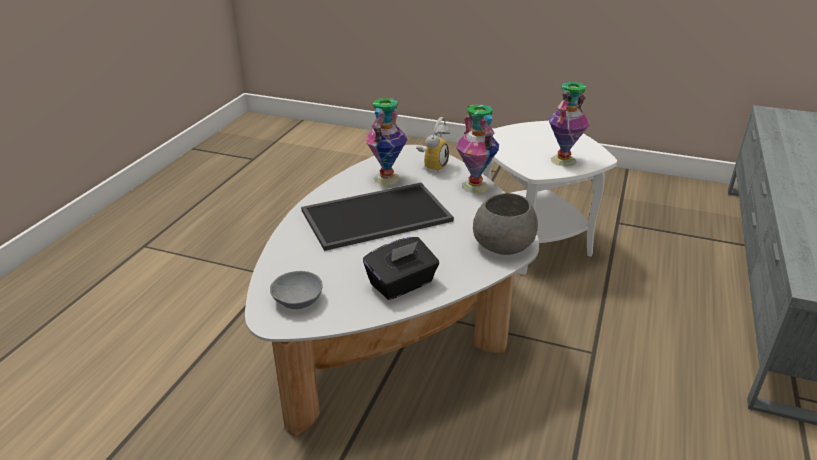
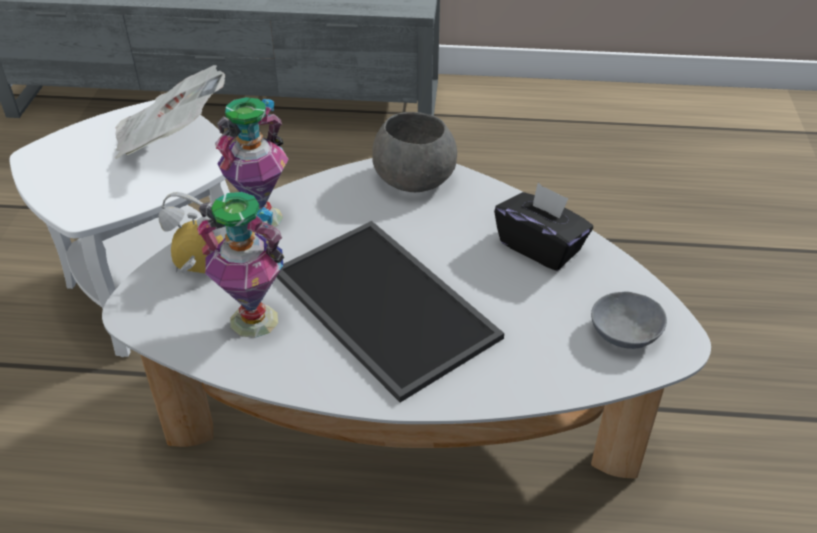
camera: 105 degrees left, 10 degrees up
(563, 160) = (171, 139): vase -> newspaper

